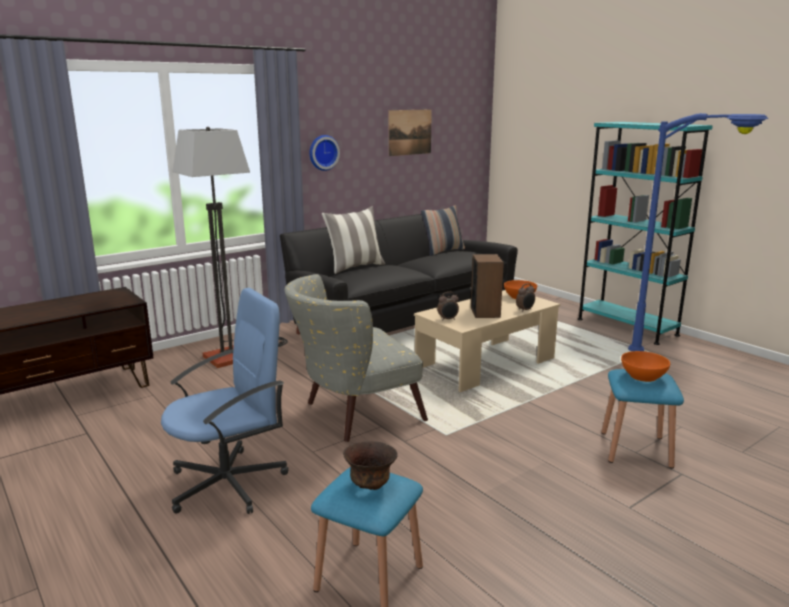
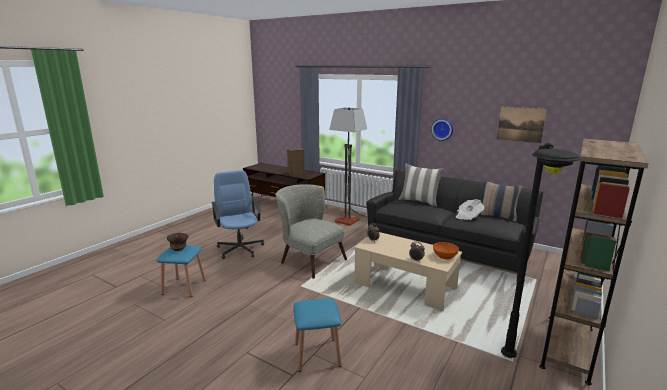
camera: 70 degrees right, 0 degrees up
(229, 483) = (240, 248): blue office chair -> blue office chair turned 150 degrees counterclockwise
(437, 259) = (468, 216): none -> newspaper
(485, 312) = (397, 249): speaker -> speaker (296, 173)
(627, 327) = (567, 347): turquoise bookcase -> brown bookcase
(643, 376) = (316, 306): orange bowl -> none
(685, 362) = (510, 386): blue floor lamp -> black floor lamp

